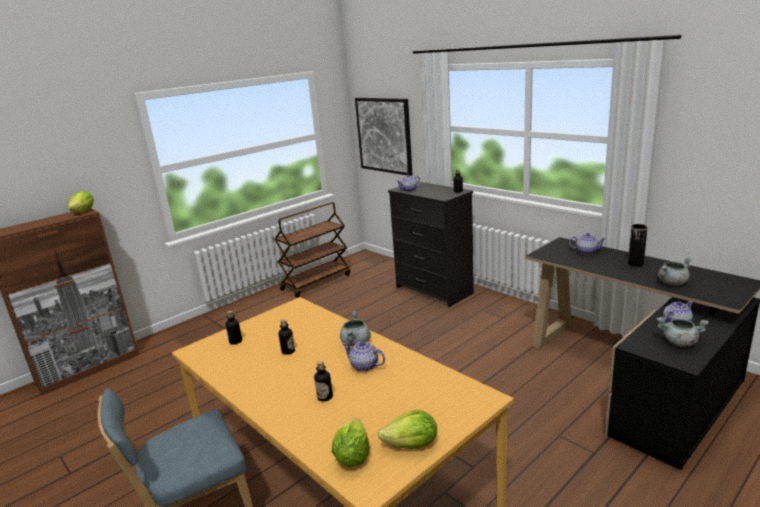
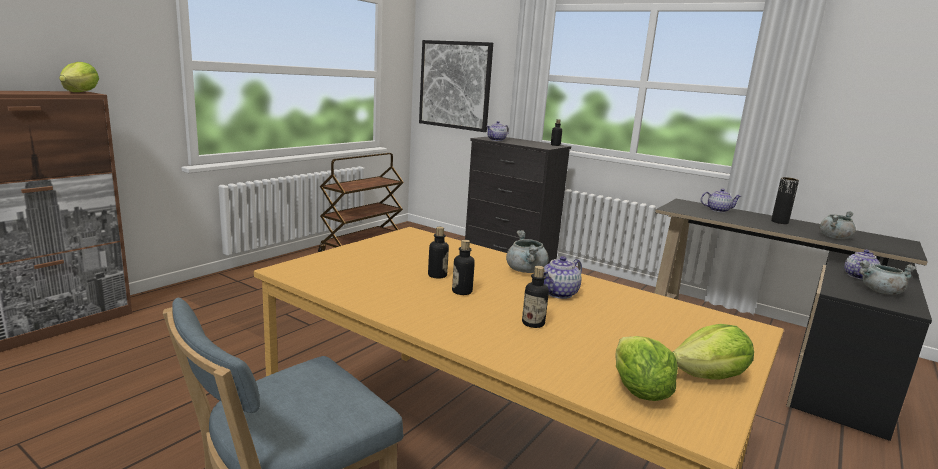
camera: 15 degrees left, 5 degrees down
(235, 341) = (350, 263): bottle -> bottle (462, 291)
(364, 366) = (559, 293): teapot -> teapot turned 60 degrees counterclockwise

